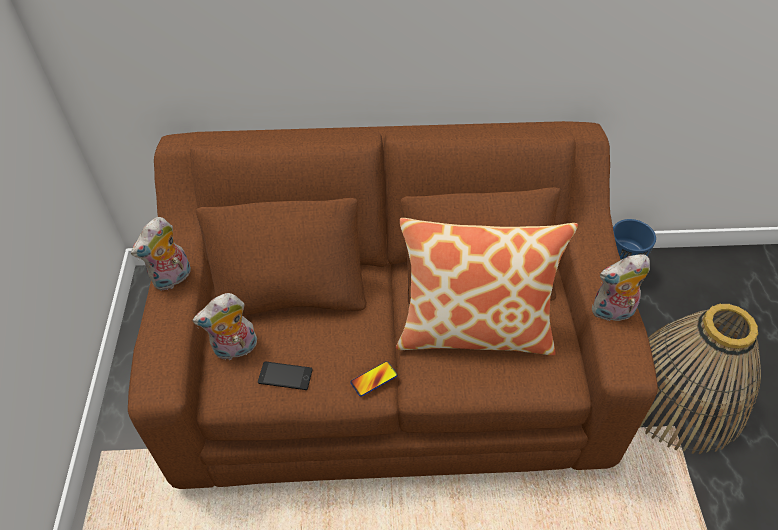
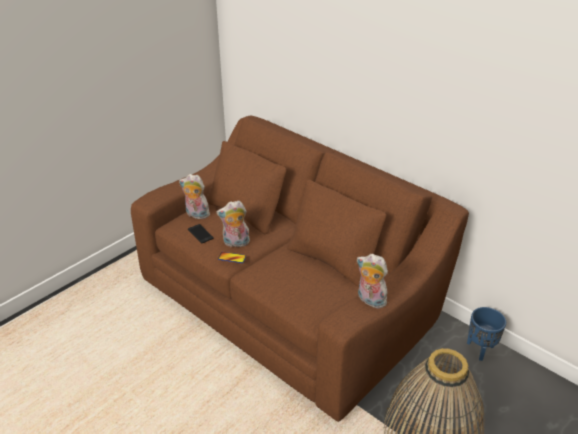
camera: 45 degrees right, 15 degrees down
(173, 279) = (203, 175): plush toy -> plush toy (235, 243)
(474, 330) = (301, 271): pillow -> none

